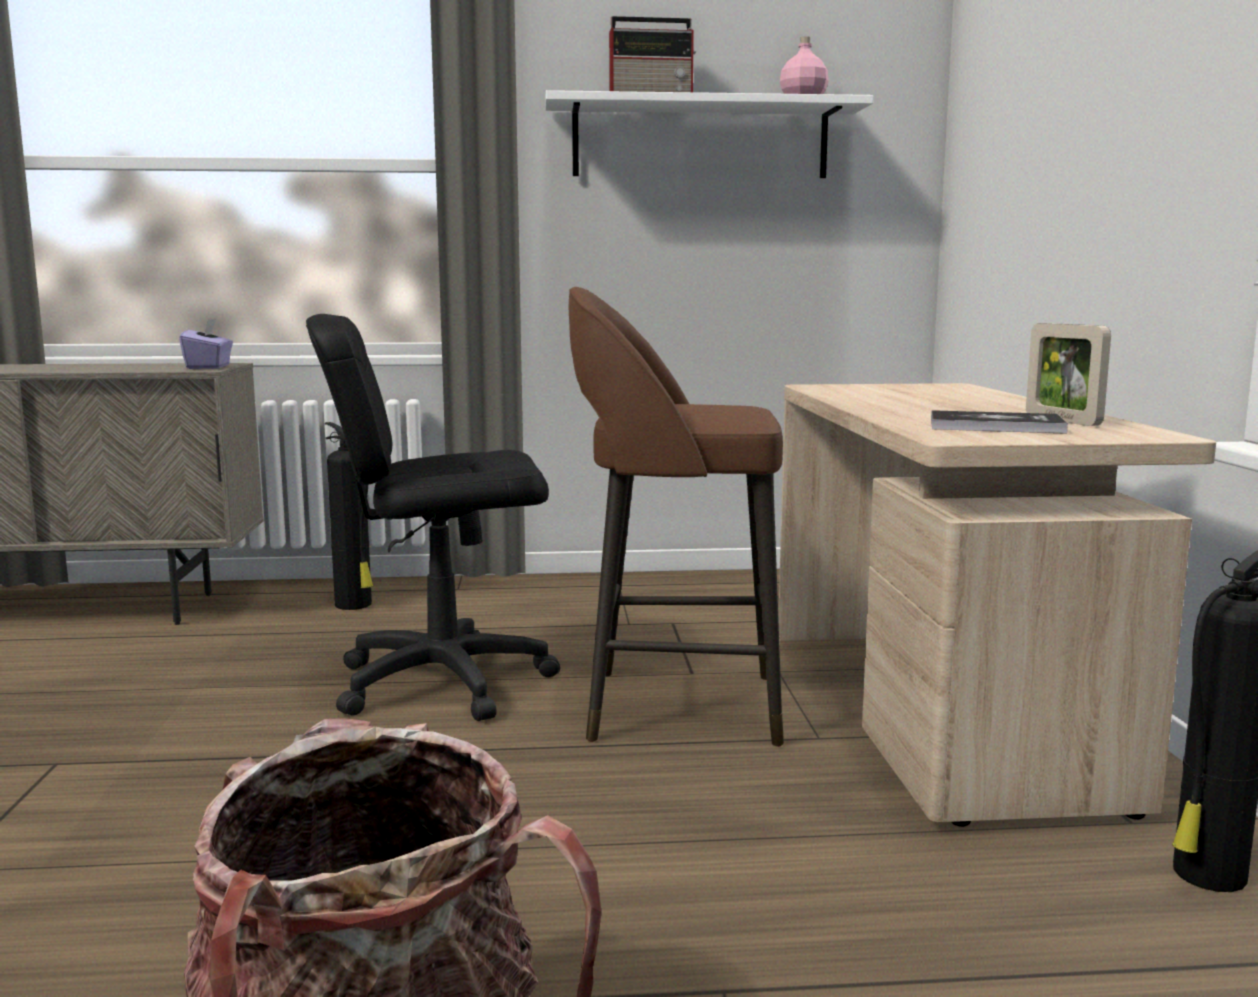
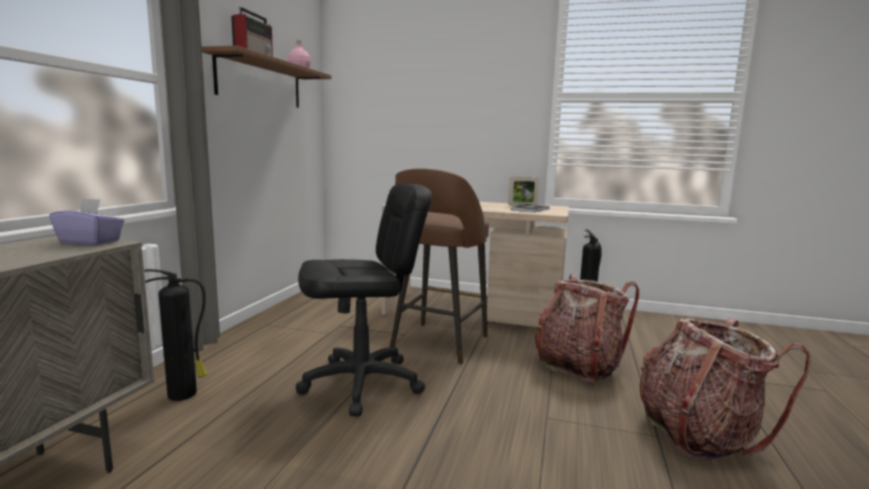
camera: 70 degrees left, 0 degrees up
(442, 682) = (362, 383): black office chair -> black office chair turned 120 degrees counterclockwise
(700, 141) = (260, 82): white shelf -> brown shelf
(711, 879) = (578, 365): none -> backpack

